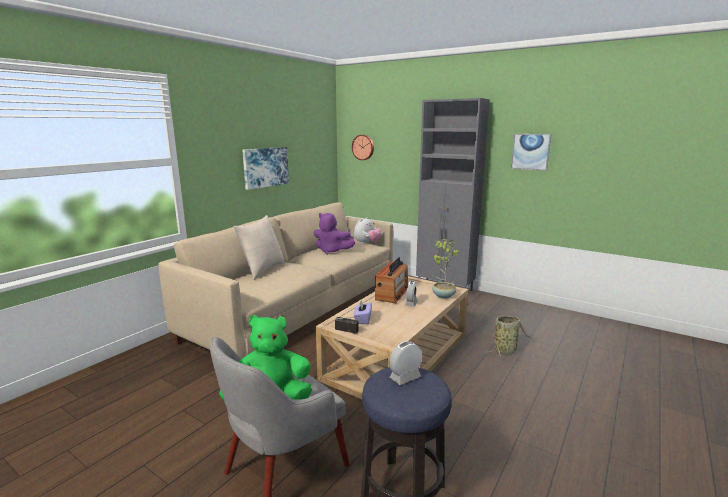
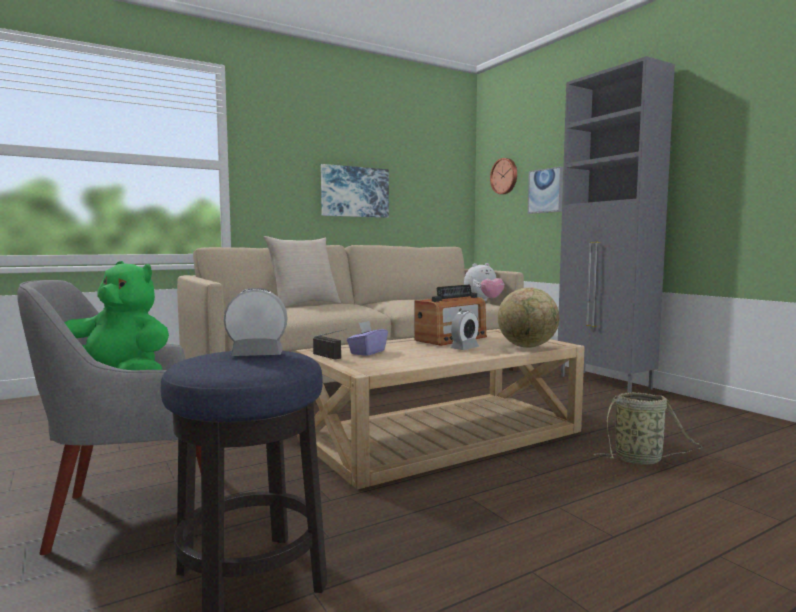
camera: 25 degrees right, 10 degrees down
(332, 251) = (417, 299): purple plush toy -> none
(443, 296) = (527, 347): potted plant -> globe
(530, 151) = (747, 135): picture -> picture (545, 191)

